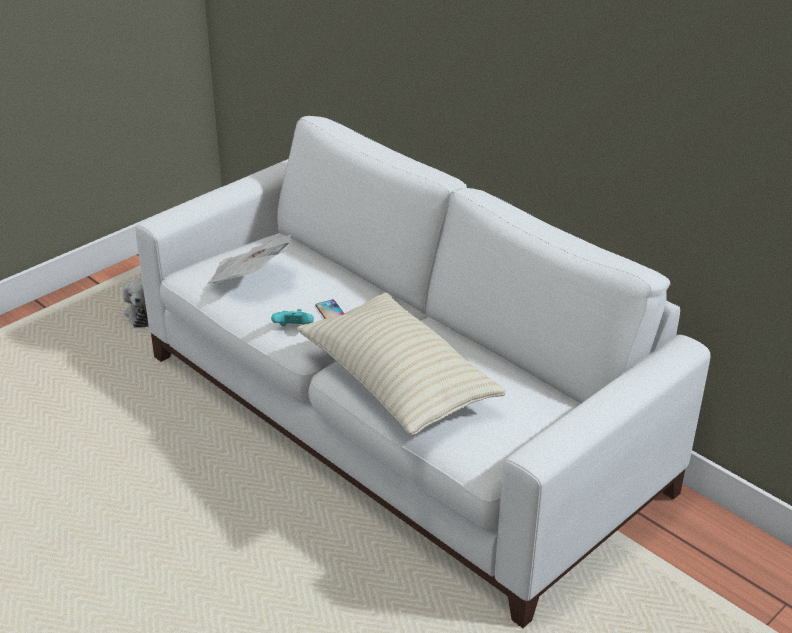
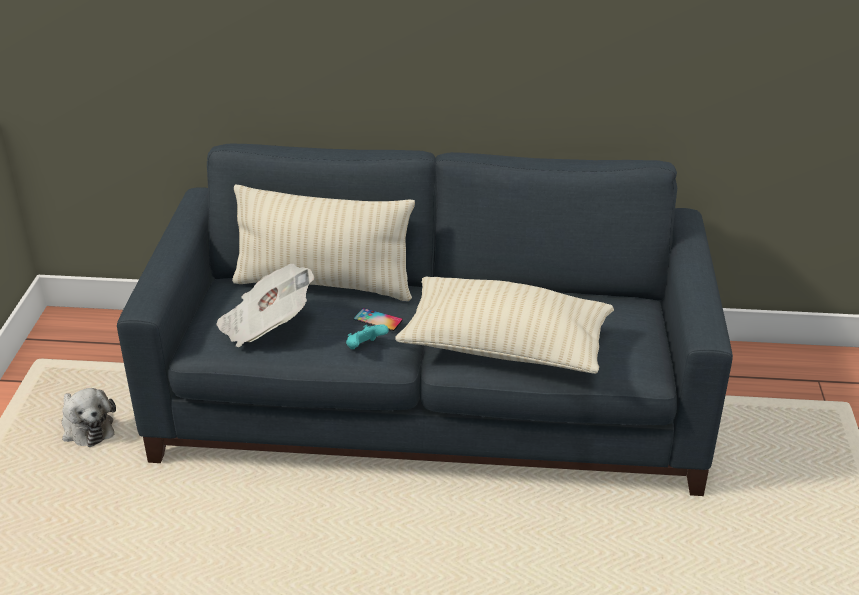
camera: 40 degrees left, 0 degrees up
(338, 270) = (324, 284): none -> beige pillow
(397, 422) = (431, 402): white sofa -> blue sofa

